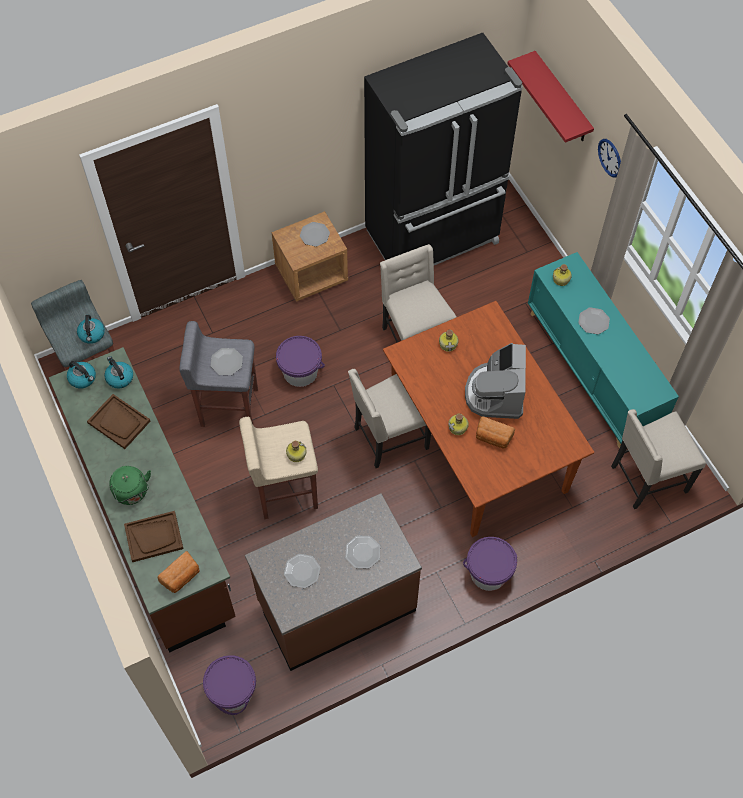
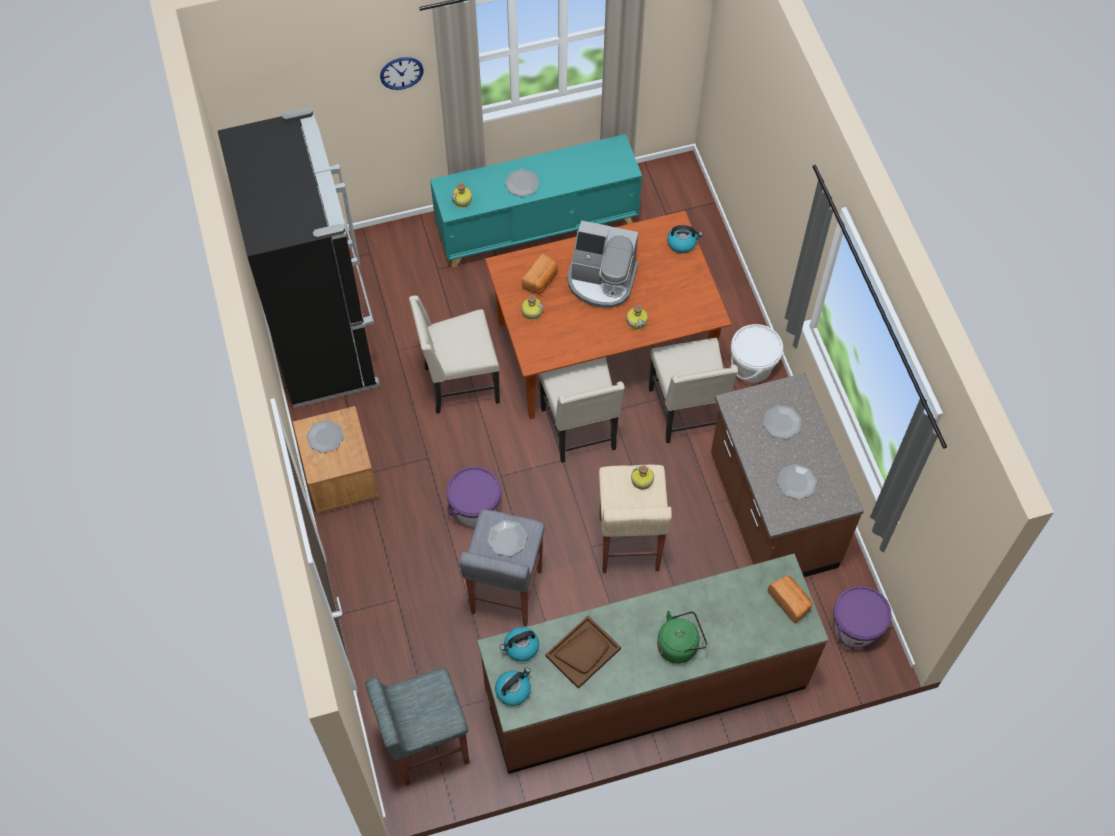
camera: 80 degrees left, 0 degrees up
(92, 334) = (433, 689): kettle -> kettle (682, 243)
(154, 537) = (738, 626): brown tray -> none
(488, 573) = (752, 365): purple bucket -> white bucket
(493, 438) = (654, 293): bread -> bread (541, 280)
(562, 99) = (302, 99): red shelf -> none
(647, 479) = (670, 209): beige chair -> beige chair (686, 412)

